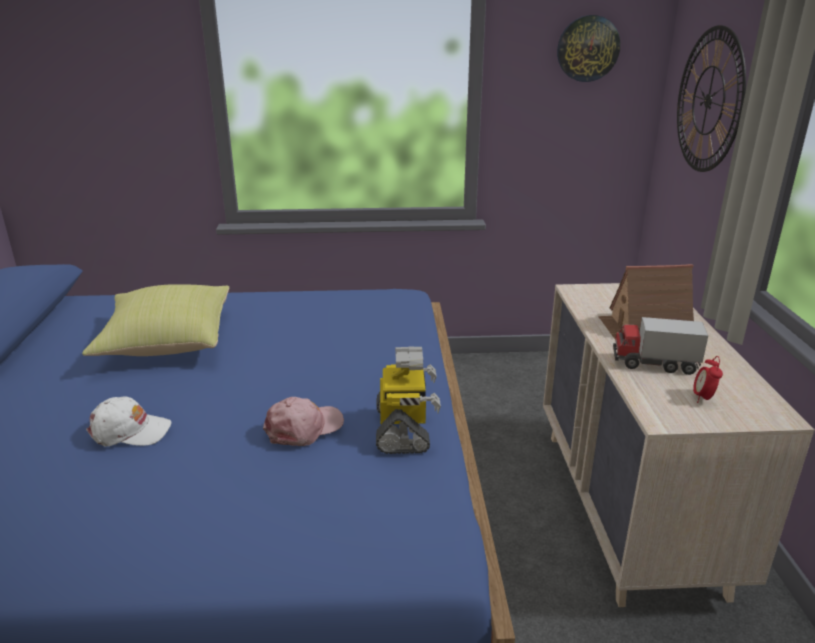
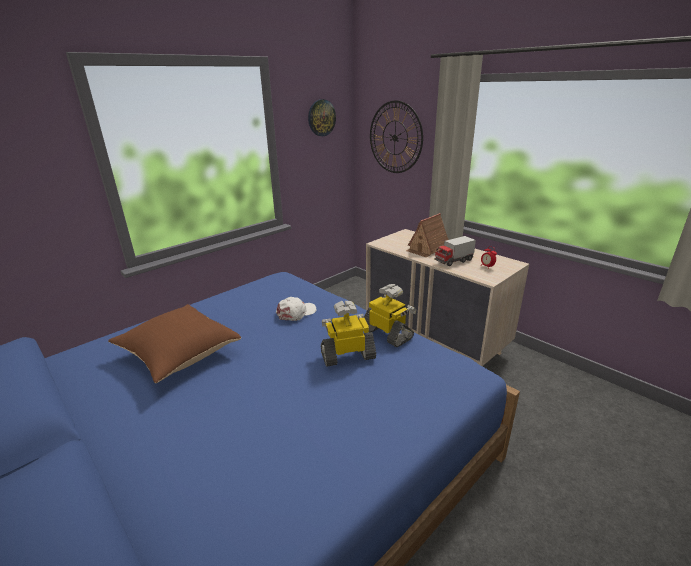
camera: 40 degrees left, 0 degrees up
(130, 431) = (249, 409): white cap -> white cap (296, 313)
(167, 342) = (178, 355): yellow pillow -> brown pillow
(304, 428) = (348, 355): pink cap -> toy robot

